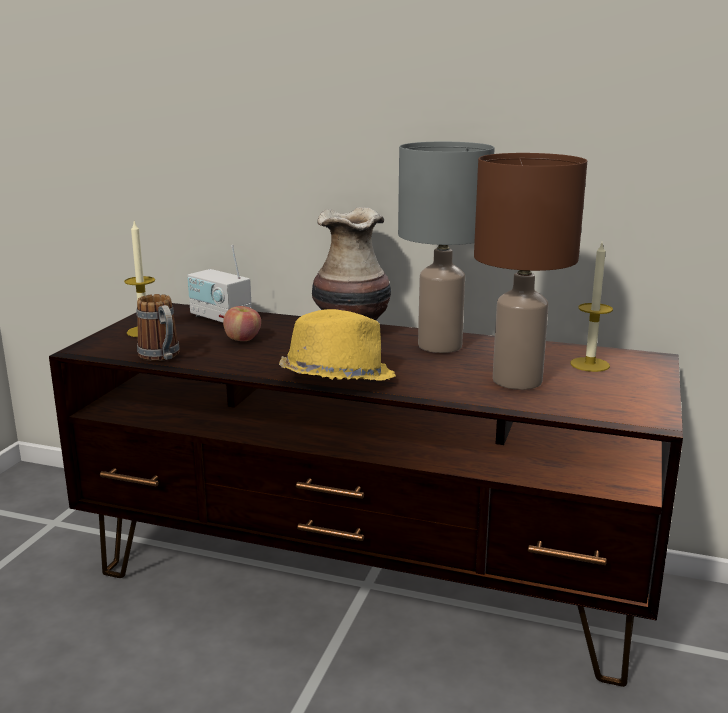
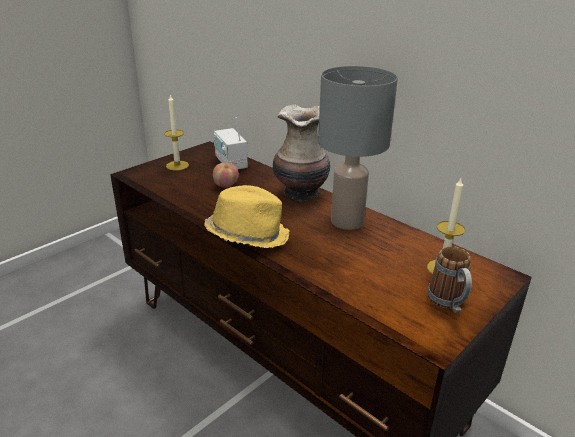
camera: 25 degrees right, 10 degrees up
(162, 357) = (166, 190): mug -> mug (449, 304)
(515, 380) = (369, 270): brown table lamp -> none

